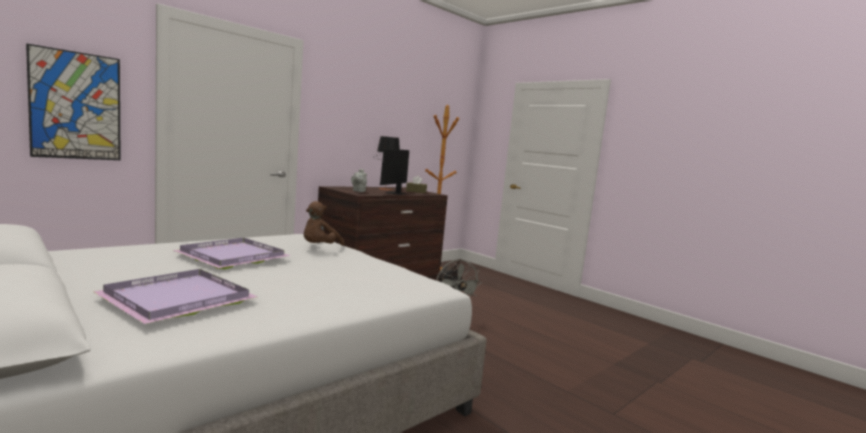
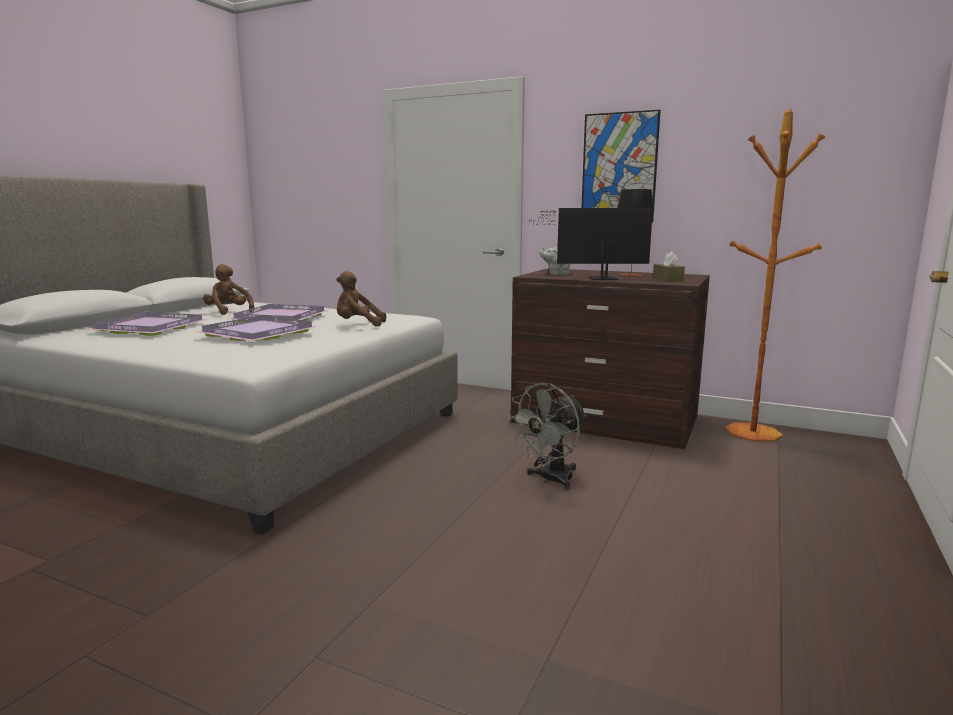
camera: 70 degrees right, 5 degrees up
(76, 106) = (338, 195): picture -> picture (619, 168)
(124, 265) = (229, 312): none -> brown plush toy
(322, 270) = (256, 333): none -> purple tray

